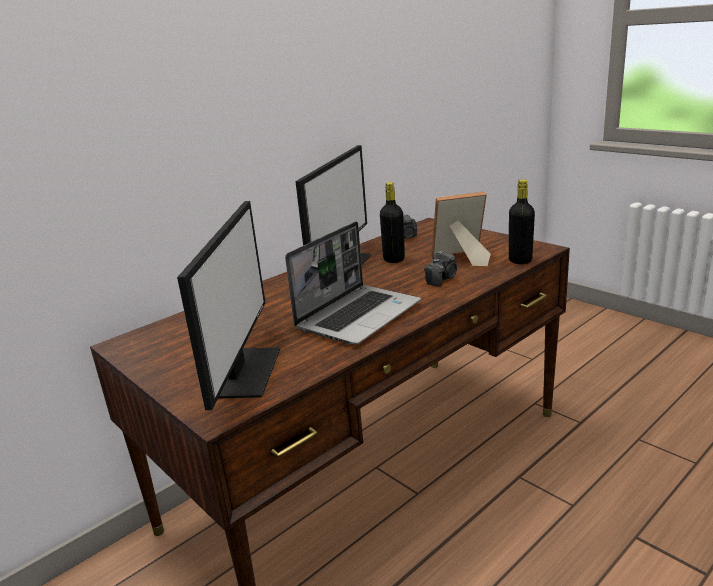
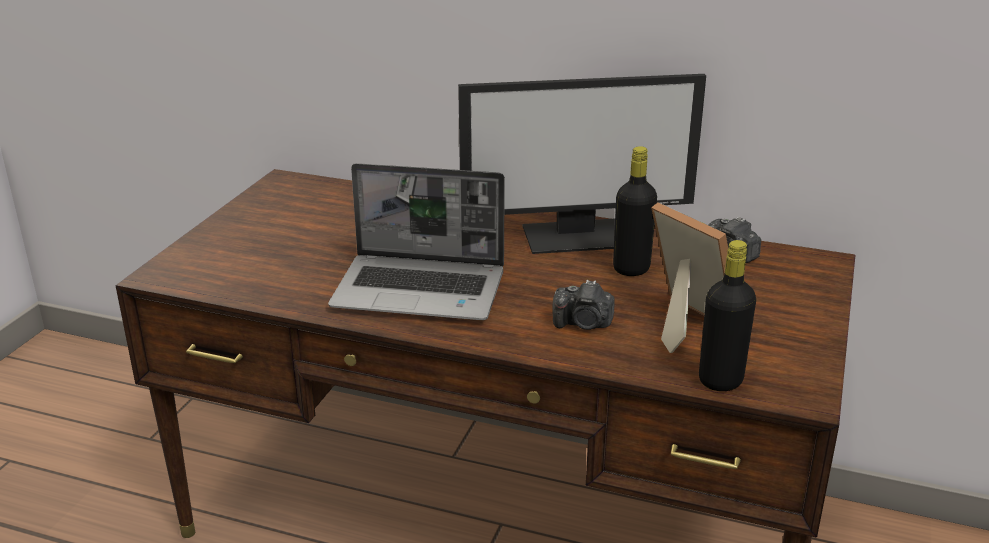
camera: 60 degrees right, 5 degrees up
(242, 371) = (249, 260): monitor -> none

